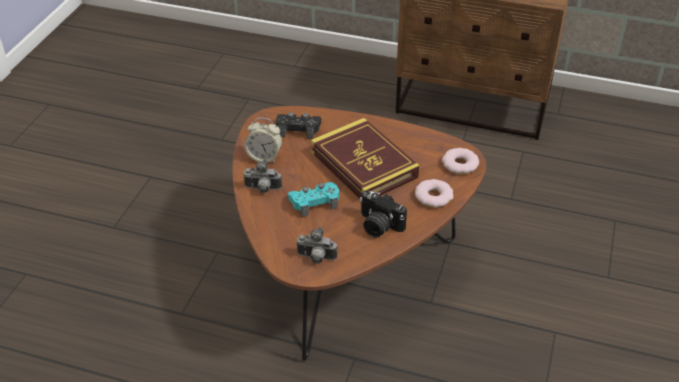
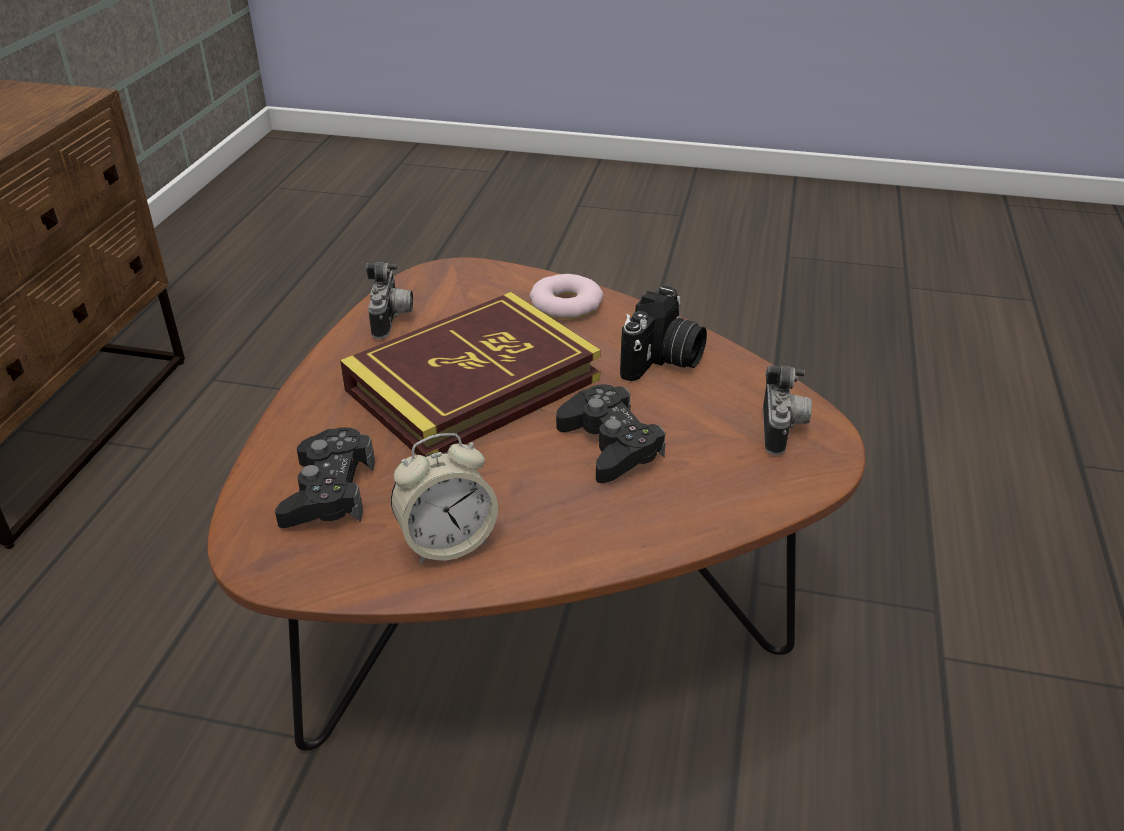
camera: 95 degrees left, 5 degrees down
(262, 189) = (577, 532): camera -> camera (392, 321)
(264, 157) = (447, 542): alarm clock -> alarm clock turned 60 degrees clockwise
(314, 202) = (610, 444): turquoise game controller -> black game controller
(460, 164) = (469, 279): donut -> none

